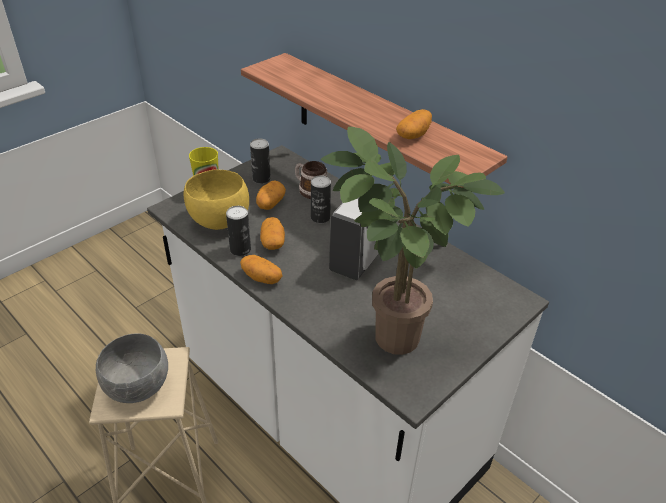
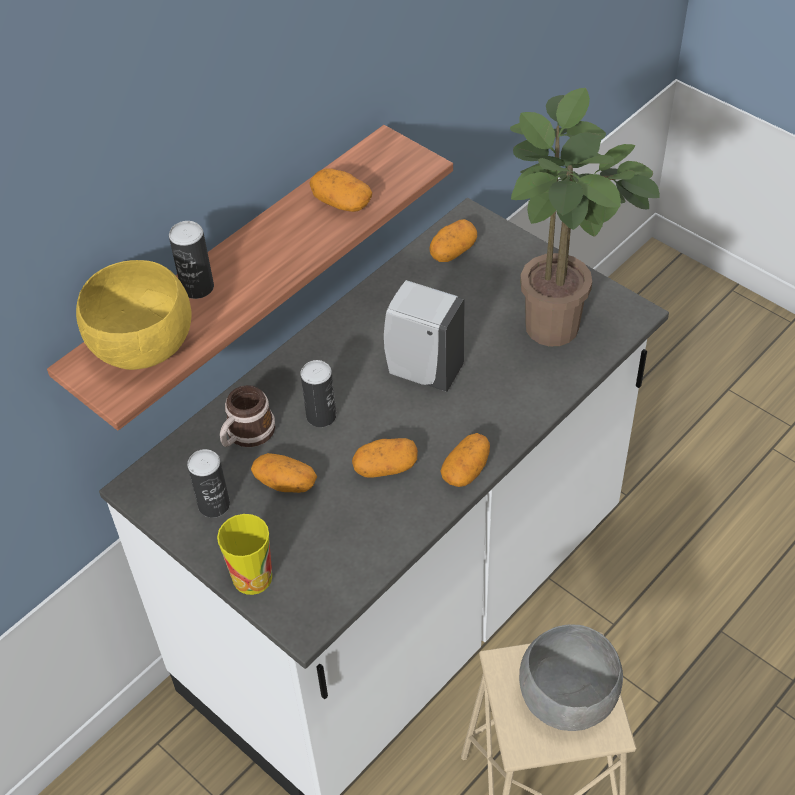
camera: 90 degrees left, 10 degrees up
(218, 221) = (338, 546): yellow bowl -> yellow bowl (144, 350)
(240, 249) = (407, 505): can -> can (197, 287)
(480, 287) = (452, 251): none -> potato

